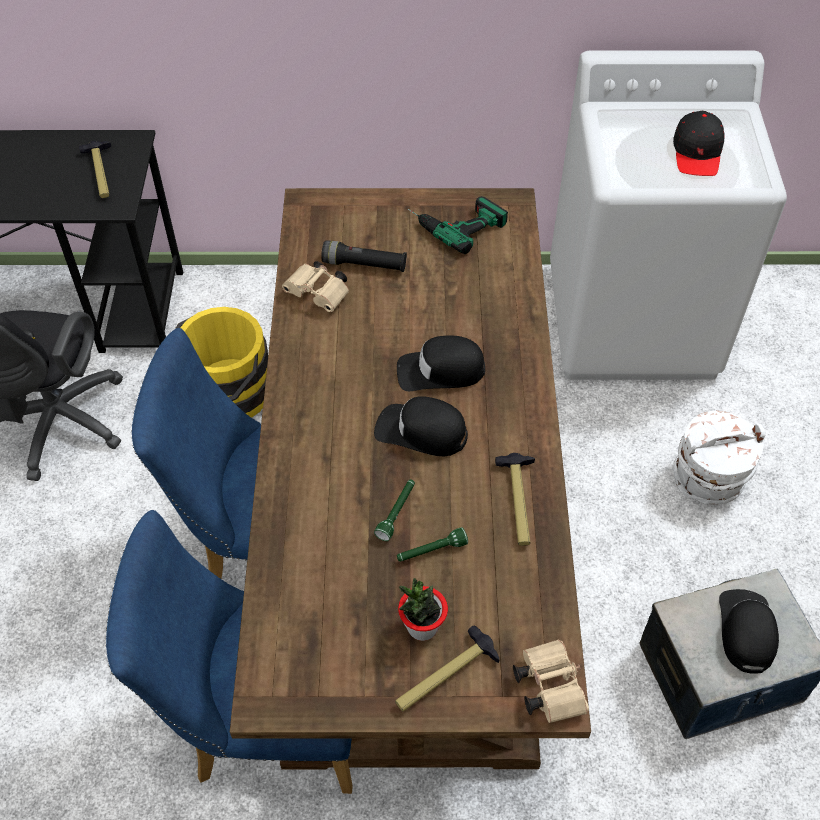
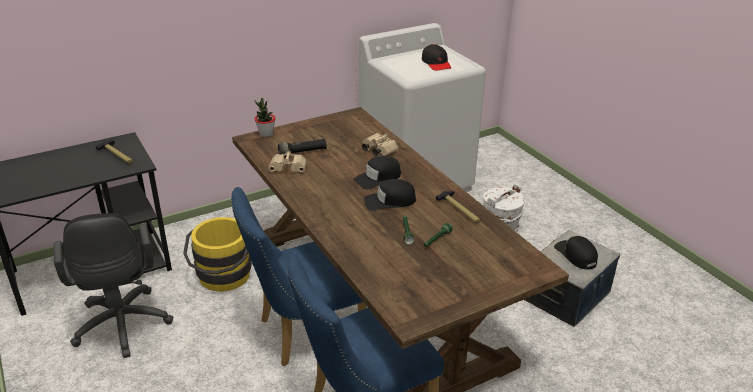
camera: 30 degrees left, 20 degrees down
(422, 627) = (459, 267): potted plant -> potted plant (266, 134)
(445, 676) = (487, 280): hammer -> none
(455, 222) = (333, 126): power drill -> none
(548, 685) = (535, 266): beige binoculars -> beige binoculars (378, 151)

